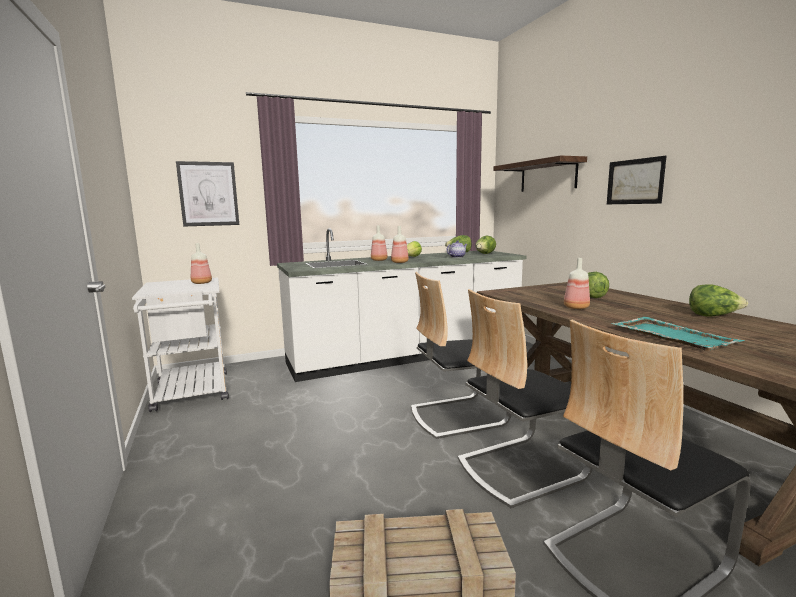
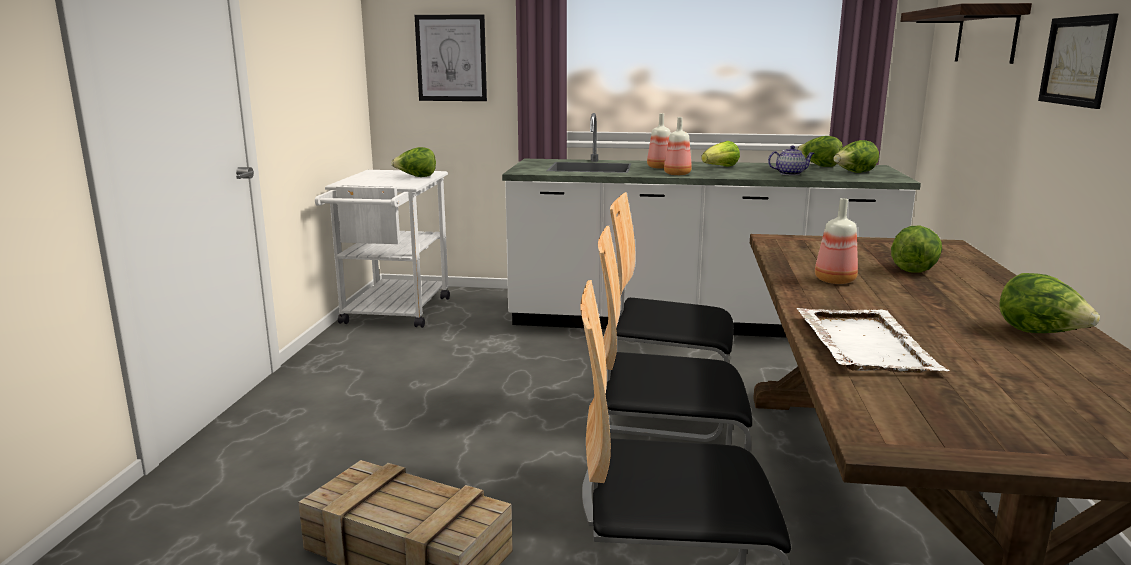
camera: 30 degrees right, 5 degrees up
(202, 283) = (416, 177): bottle -> lettuce
(671, 336) = (864, 343): turquoise tray -> white tray

